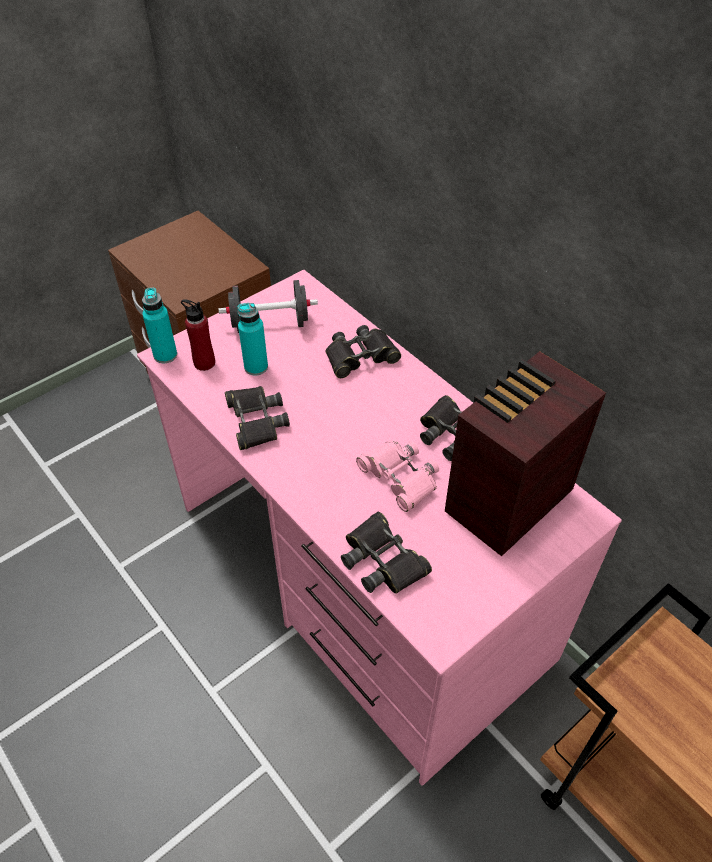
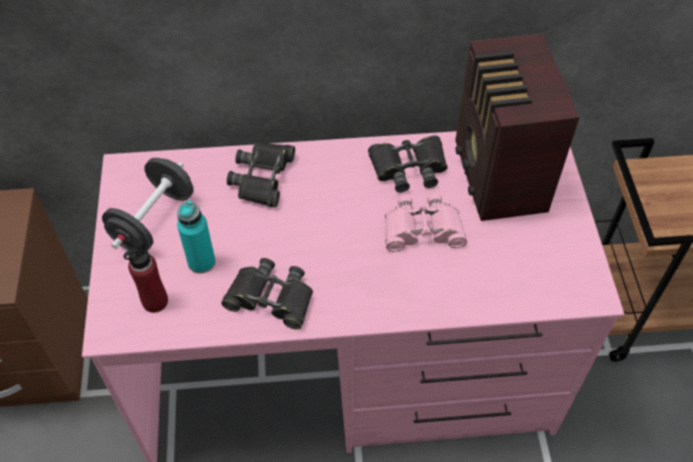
camera: 55 degrees left, 5 degrees up
(165, 355) = (111, 330): turquoise bottle -> none
(382, 560) = (498, 290): black binoculars -> none

